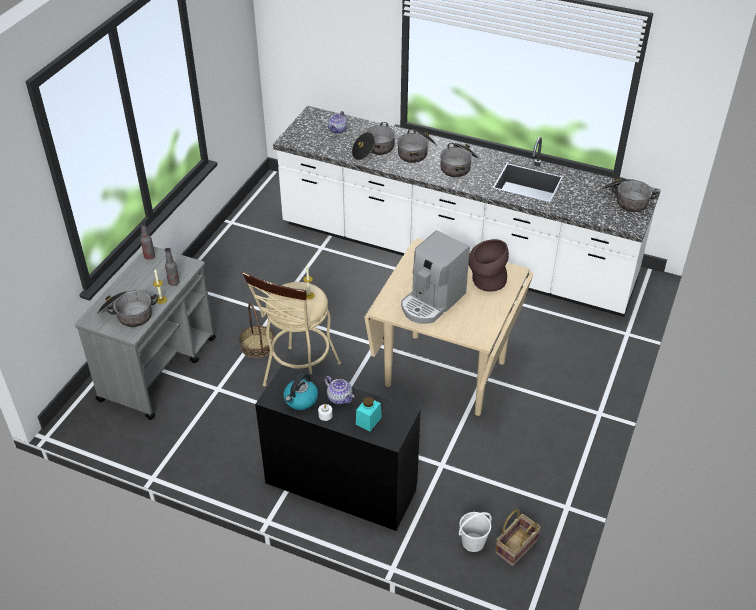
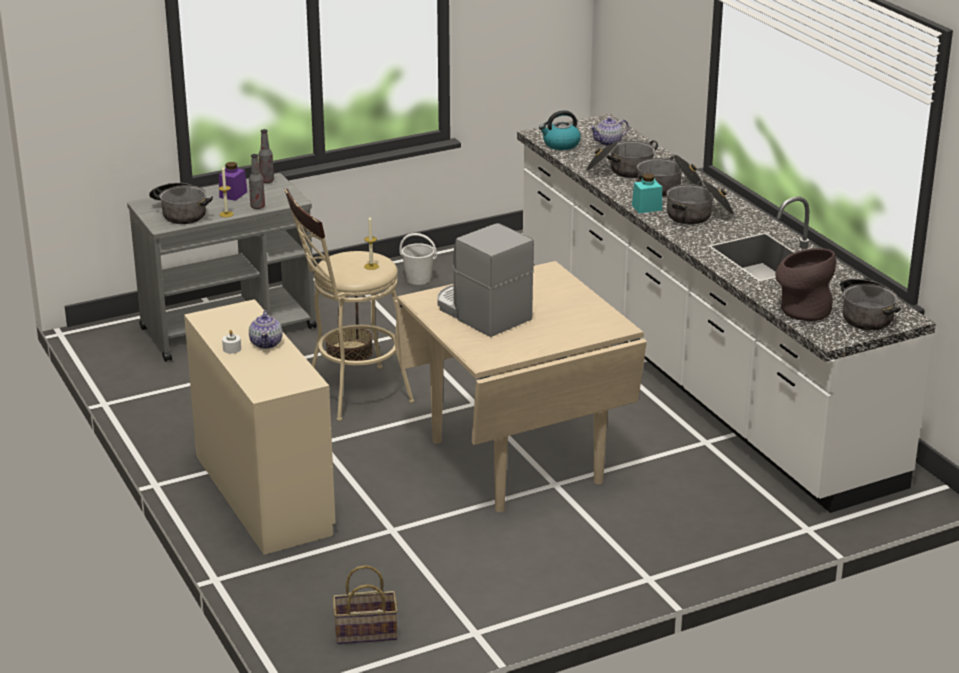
camera: 40 degrees right, 15 degrees down
(142, 280) = (233, 194): none -> purple jar
(301, 400) = (228, 329): kettle -> kettle (560, 144)
(340, 486) = (262, 494): black desk -> beige desk
(368, 421) = (264, 370): turquoise jar -> turquoise jar (646, 208)
(432, 301) = (481, 313): coffee machine -> coffee machine turned 60 degrees clockwise
(473, 542) = (327, 604): white bucket -> white bucket (419, 279)
(486, 281) = (570, 321): brown vase -> brown vase (801, 309)

